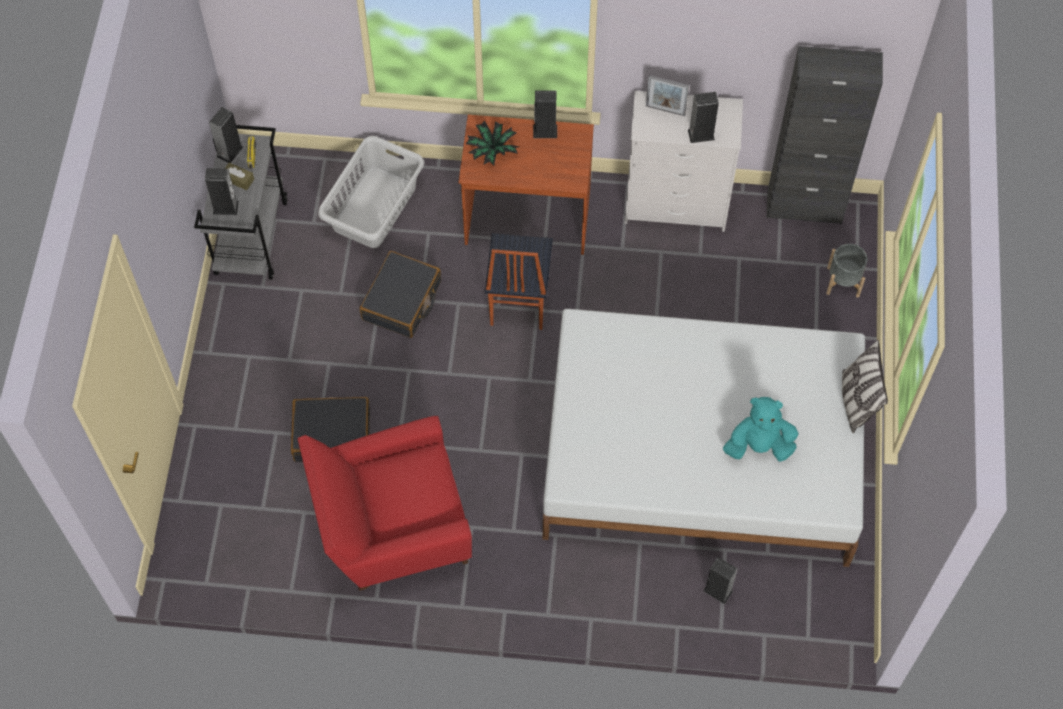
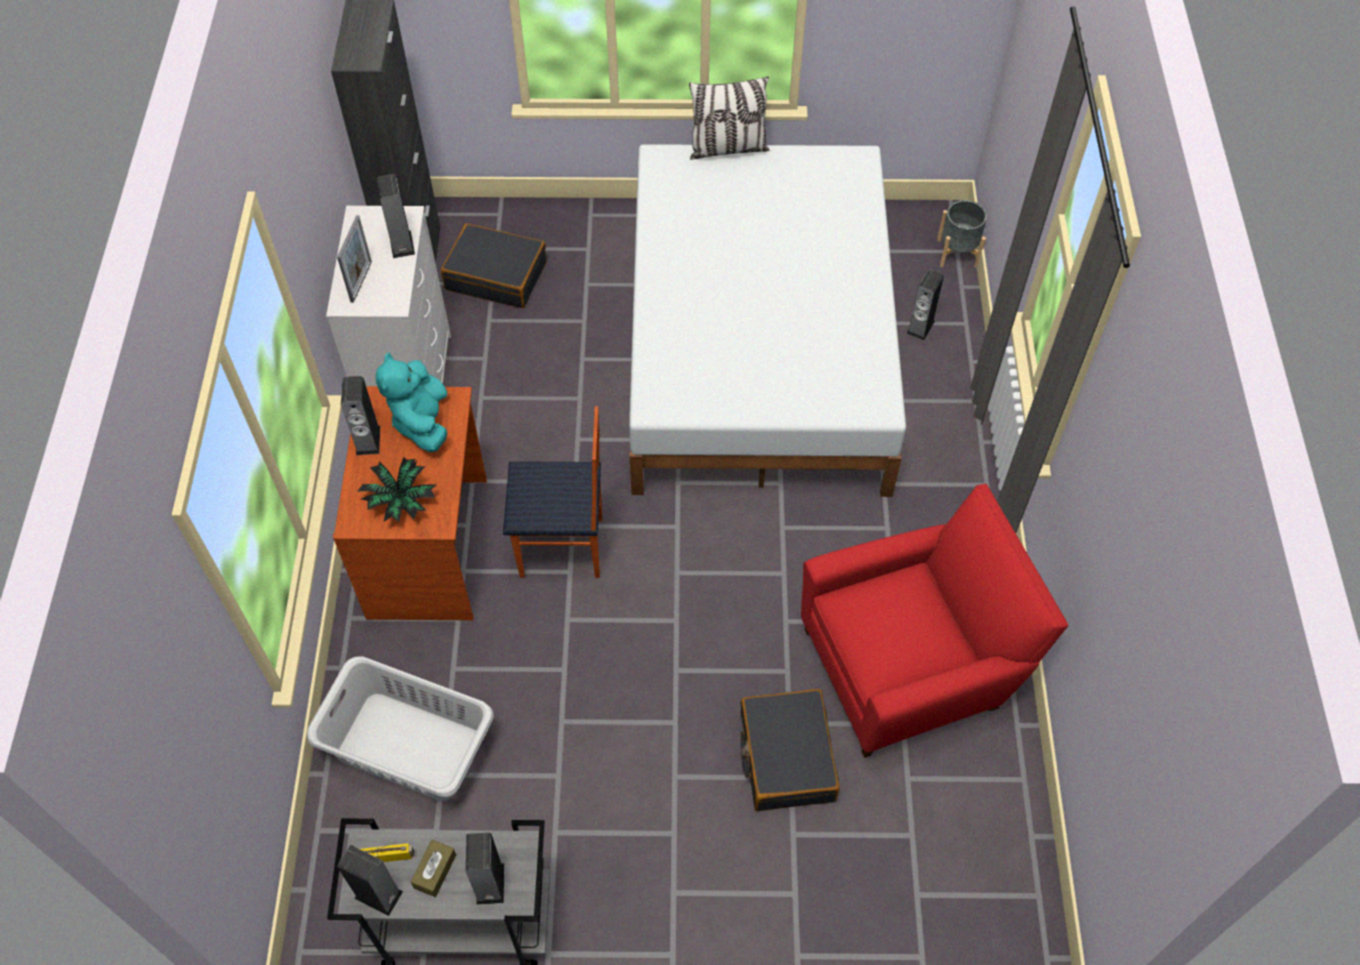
camera: 95 degrees left, 5 degrees down
(392, 529) = (911, 665): red armchair -> red armchair turned 90 degrees counterclockwise
(402, 301) = (567, 691): black suitcase -> black suitcase (496, 275)
(759, 446) = (797, 228): turquoise plush toy -> turquoise plush toy (422, 422)
(843, 282) = (519, 225): grey planter -> grey planter (957, 252)

